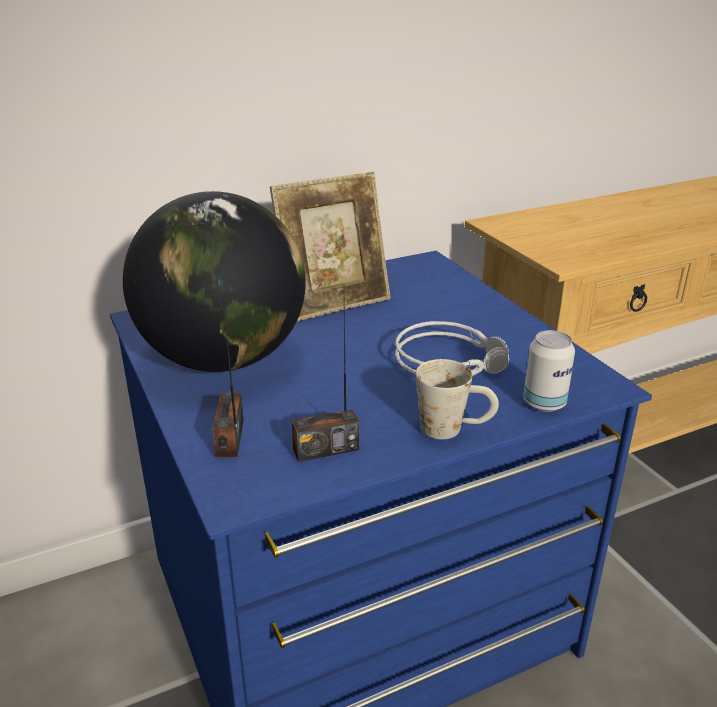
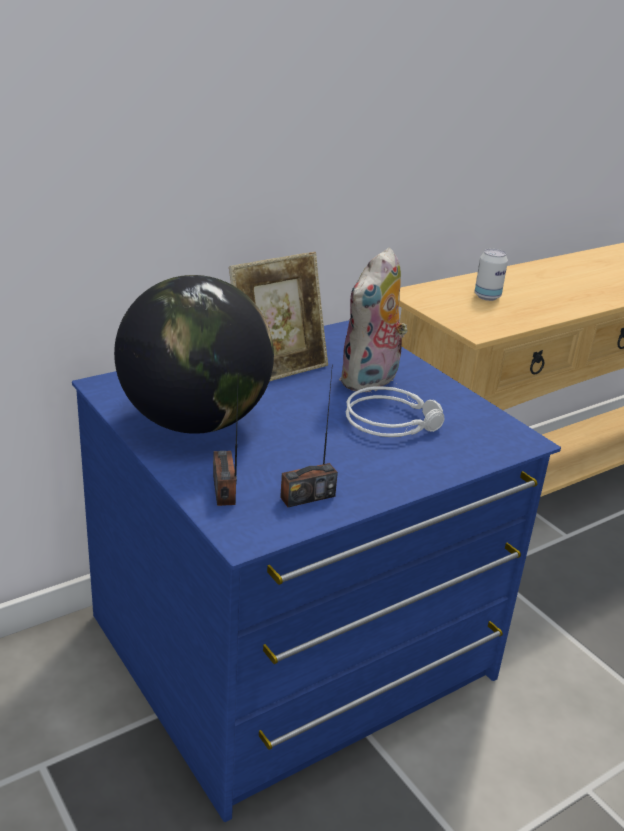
camera: 10 degrees left, 0 degrees up
(435, 316) = (371, 381): none -> plush toy
(454, 429) = (408, 478): white mug -> none
(544, 403) = (477, 455): can -> can (487, 297)

